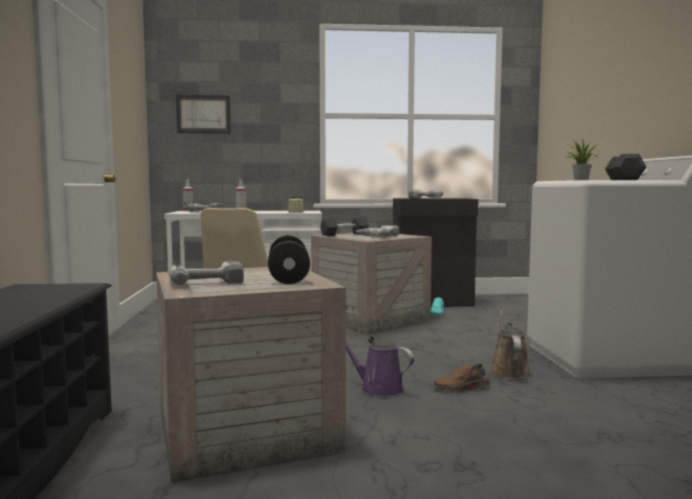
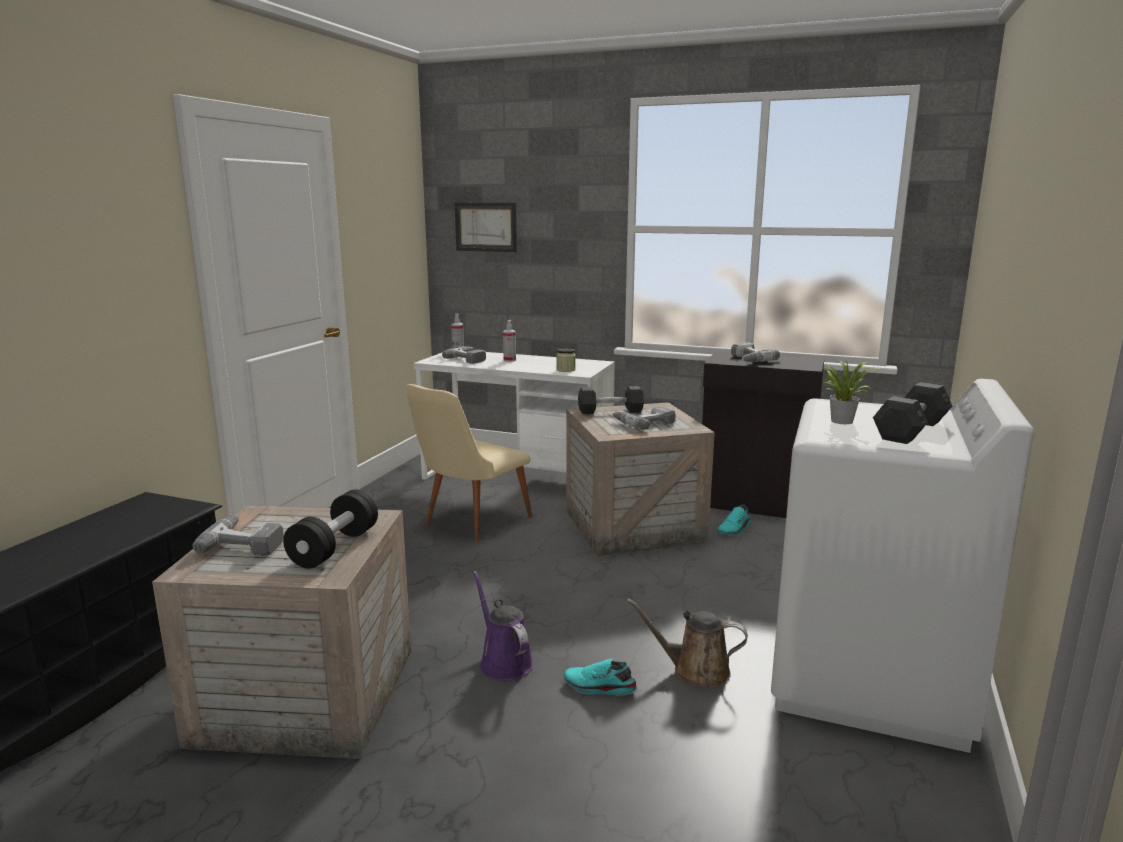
camera: 25 degrees right, 10 degrees up
(462, 388) = (599, 688): brown shoe -> turquoise shoe
(508, 371) = (695, 671): brown watering can -> brown watering can turned 105 degrees counterclockwise

